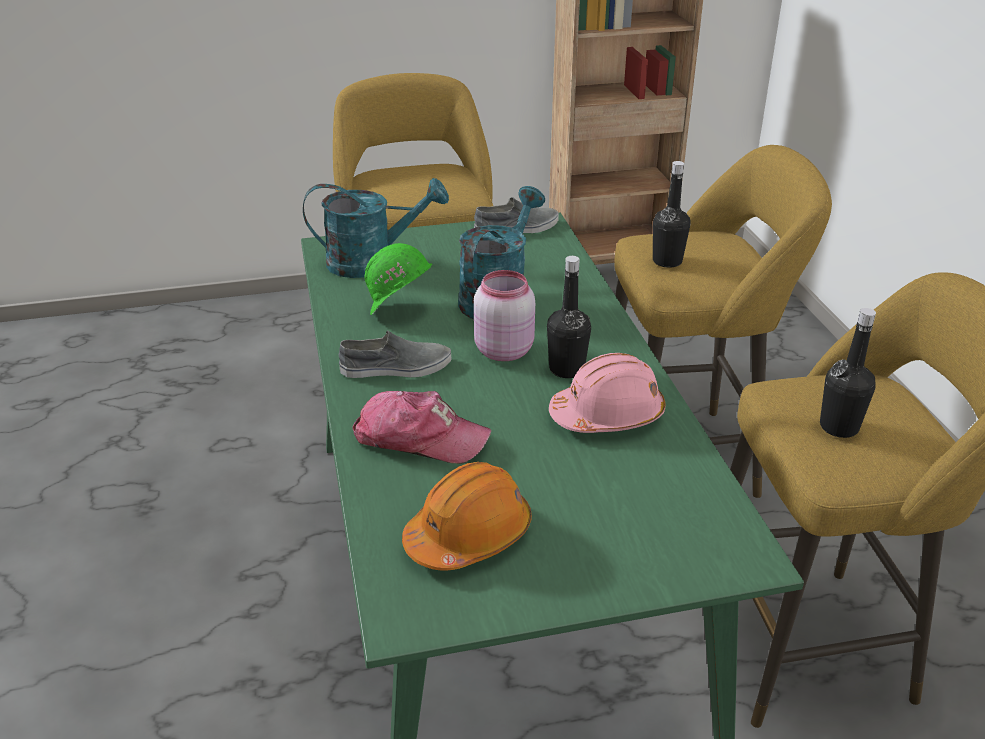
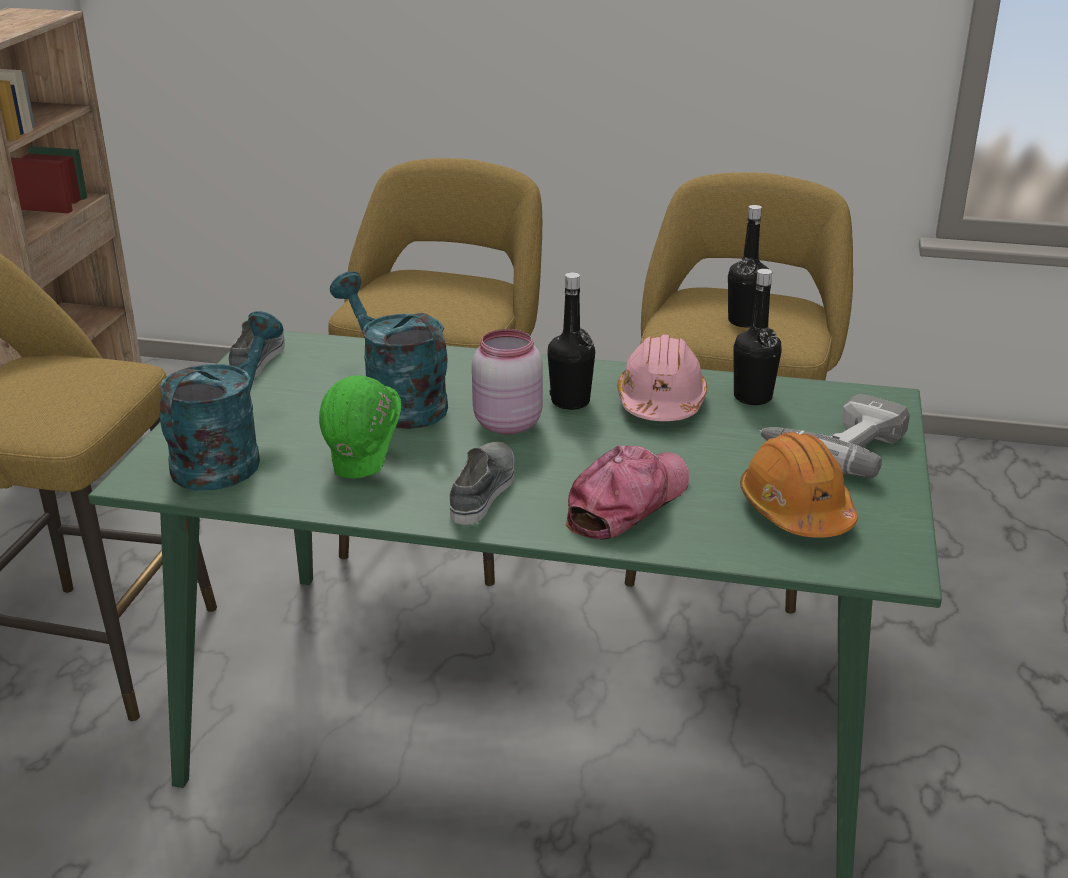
camera: 65 degrees left, 5 degrees down
(613, 538) = (834, 445): none -> power drill
(667, 261) = (421, 308): black bottle -> black bottle (752, 397)

